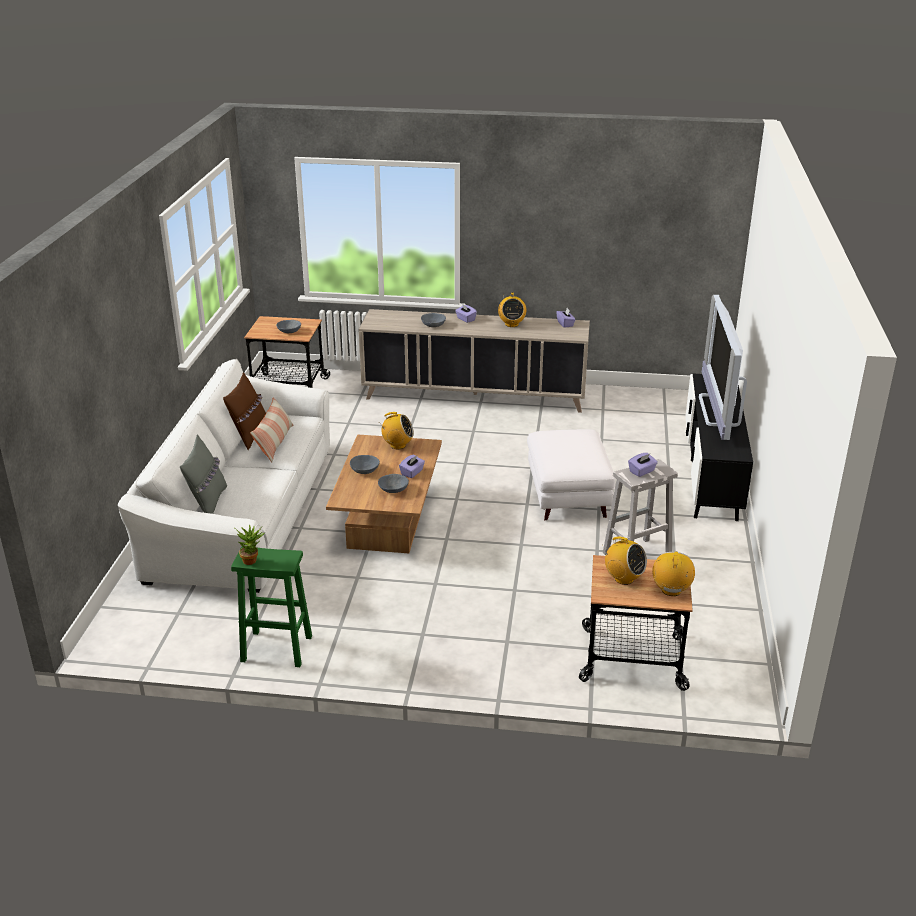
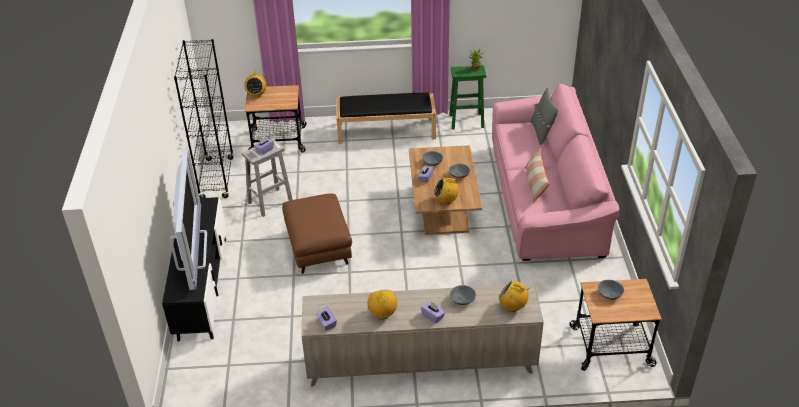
camera: 170 degrees right, 10 degrees up
(243, 513) = (545, 198): white sofa -> pink sofa
(249, 435) = (559, 189): brown pillow -> none
(428, 650) = (387, 130): none -> black bench
(568, 495) = (318, 247): white ottoman -> brown ottoman
(623, 578) = (281, 97): radio -> radio (512, 307)
(729, 603) = (217, 178): none -> black bookcase

